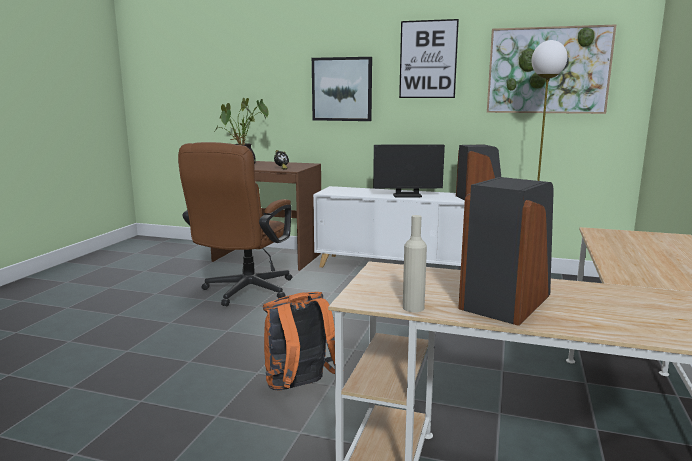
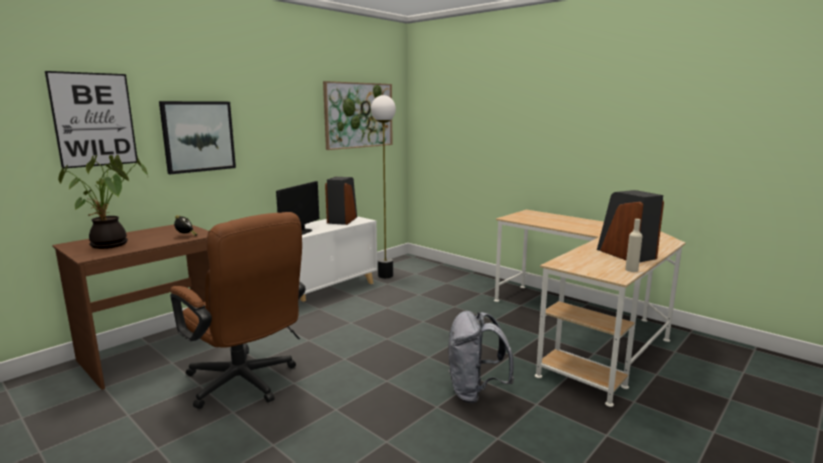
camera: 65 degrees left, 0 degrees up
(299, 388) = (475, 392): orange backpack -> grey backpack
(428, 59) = (278, 105): picture -> picture (94, 120)

